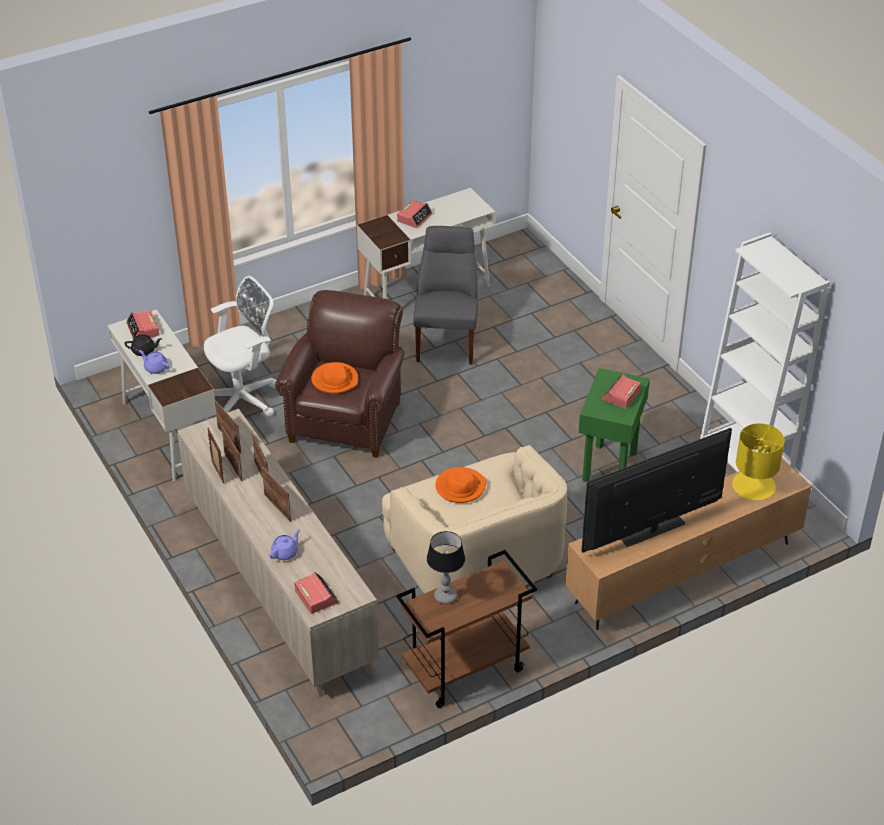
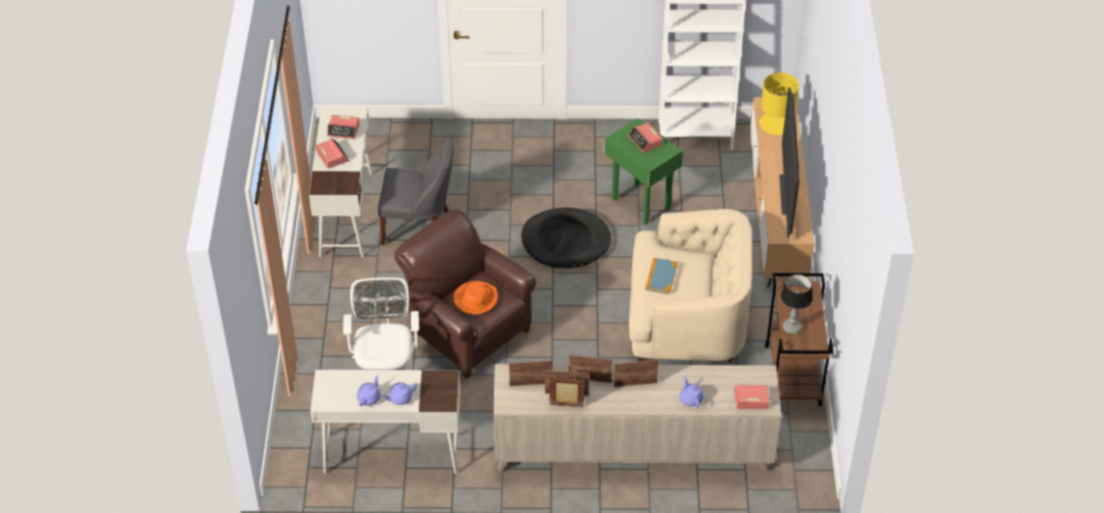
camera: 60 degrees left, 5 degrees up
(143, 329) = (338, 388): alarm clock -> alarm clock (344, 130)
(144, 351) = (369, 398): black teapot -> purple teapot
(447, 340) = (419, 228): grey chair -> grey chair turned 150 degrees clockwise
(460, 487) = (661, 277): orange hat -> book
(511, 436) = (566, 241): none -> black dog bed

